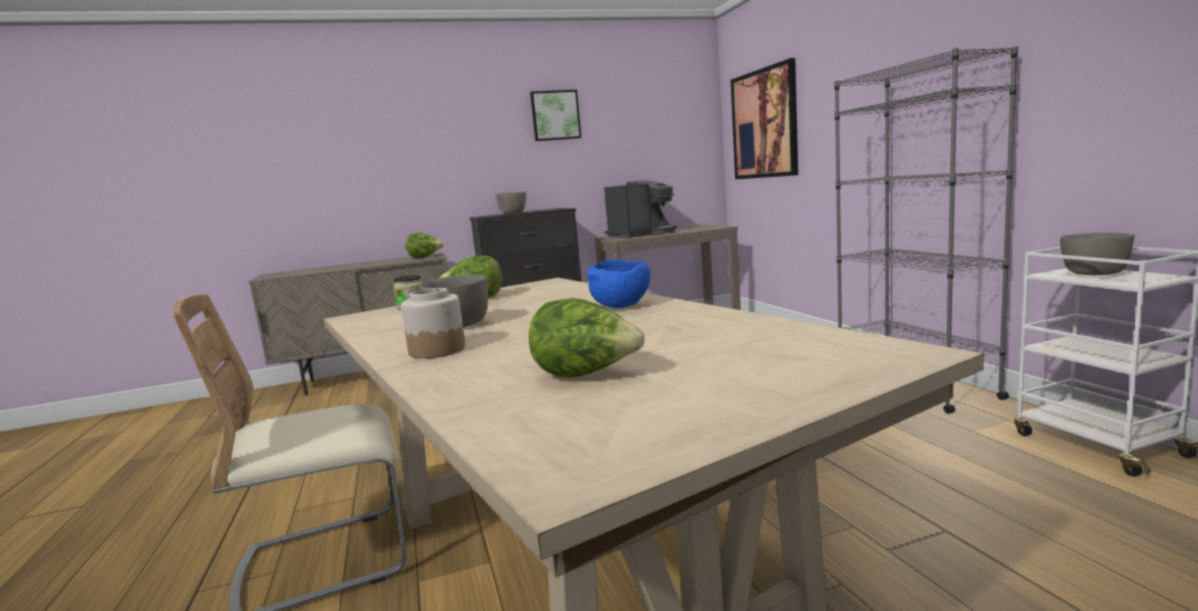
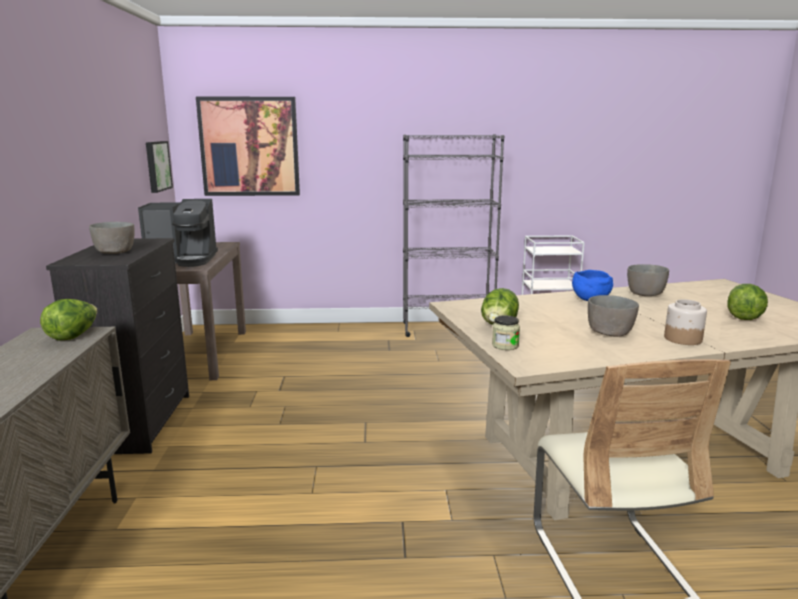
camera: 75 degrees left, 5 degrees up
(555, 115) = (87, 117): picture -> picture (156, 166)
(642, 234) = (183, 260): coffee machine -> coffee machine turned 105 degrees clockwise
(1092, 274) = (547, 249): grey bowl -> grey bowl (644, 294)

